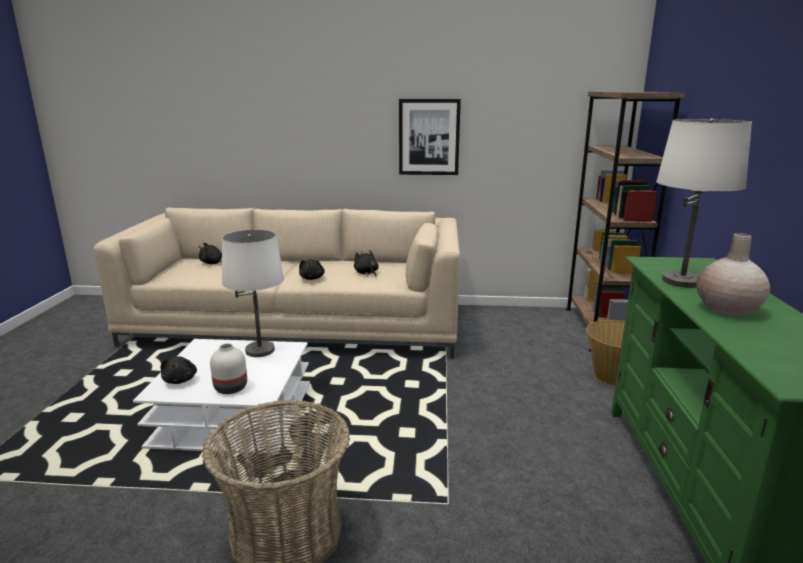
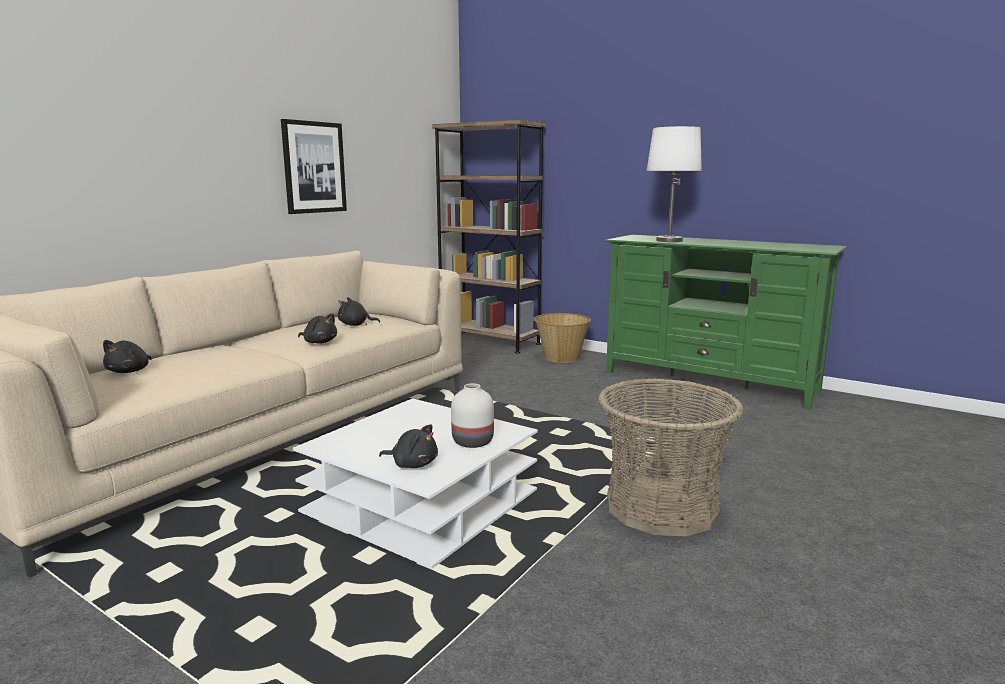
camera: 60 degrees left, 5 degrees down
(260, 350) = (397, 419): white table lamp -> none
(727, 309) = (722, 243): beige vase -> none

